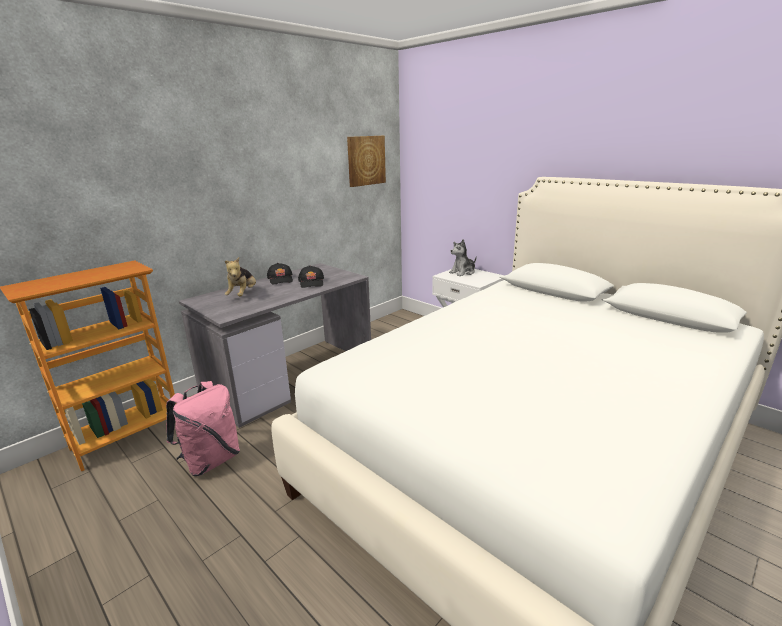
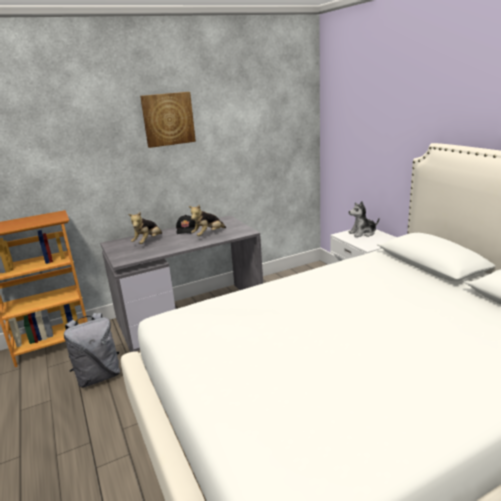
camera: 20 degrees right, 0 degrees up
(211, 460) = (99, 376): pink backpack -> grey backpack
(311, 282) = (208, 235): black cap -> plush toy
(365, 160) = (280, 121): picture -> picture (168, 119)

